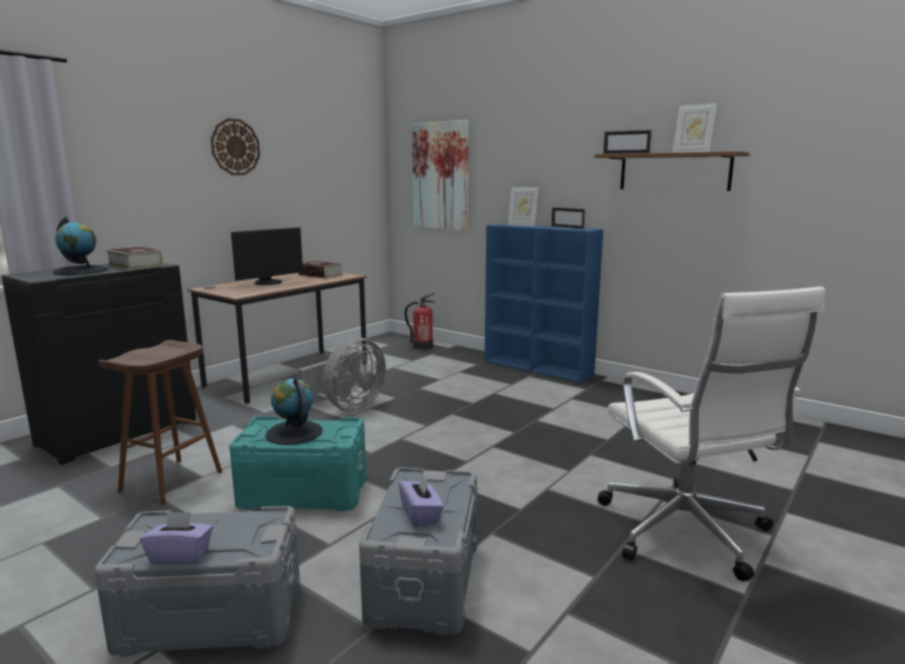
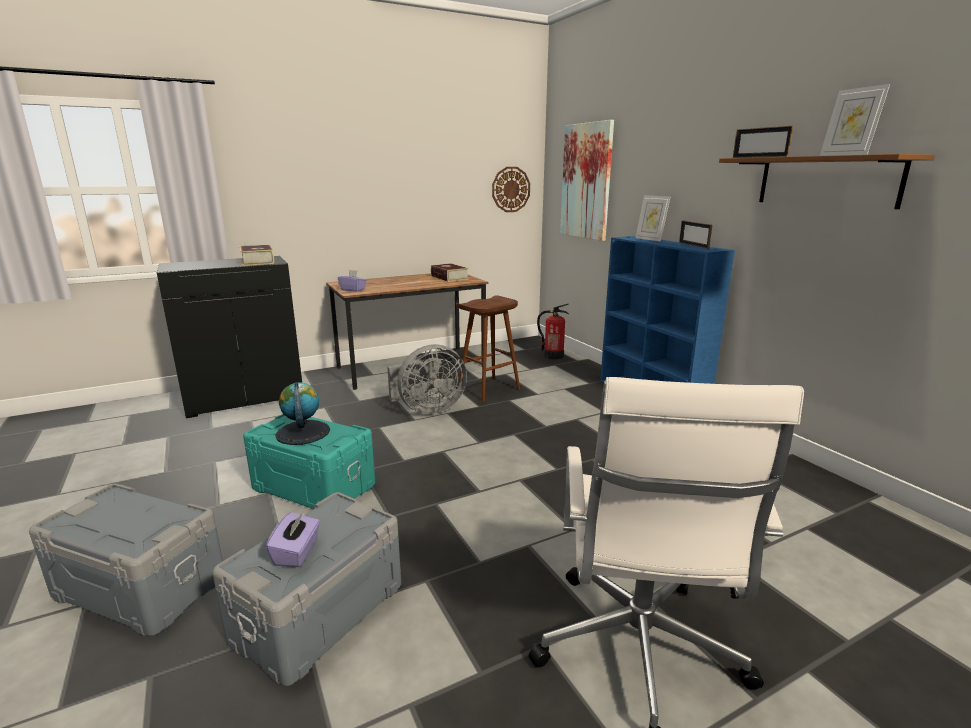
camera: 25 degrees right, 5 degrees up
(81, 271) = (211, 264): globe -> none
(171, 482) = (235, 451): brown stool -> brown stool (488, 389)
(180, 555) = (90, 534): purple tissue box -> purple tissue box (353, 289)
(235, 147) = (376, 154): wall clock -> wall clock (510, 189)
(269, 283) = (395, 282): monitor -> none

